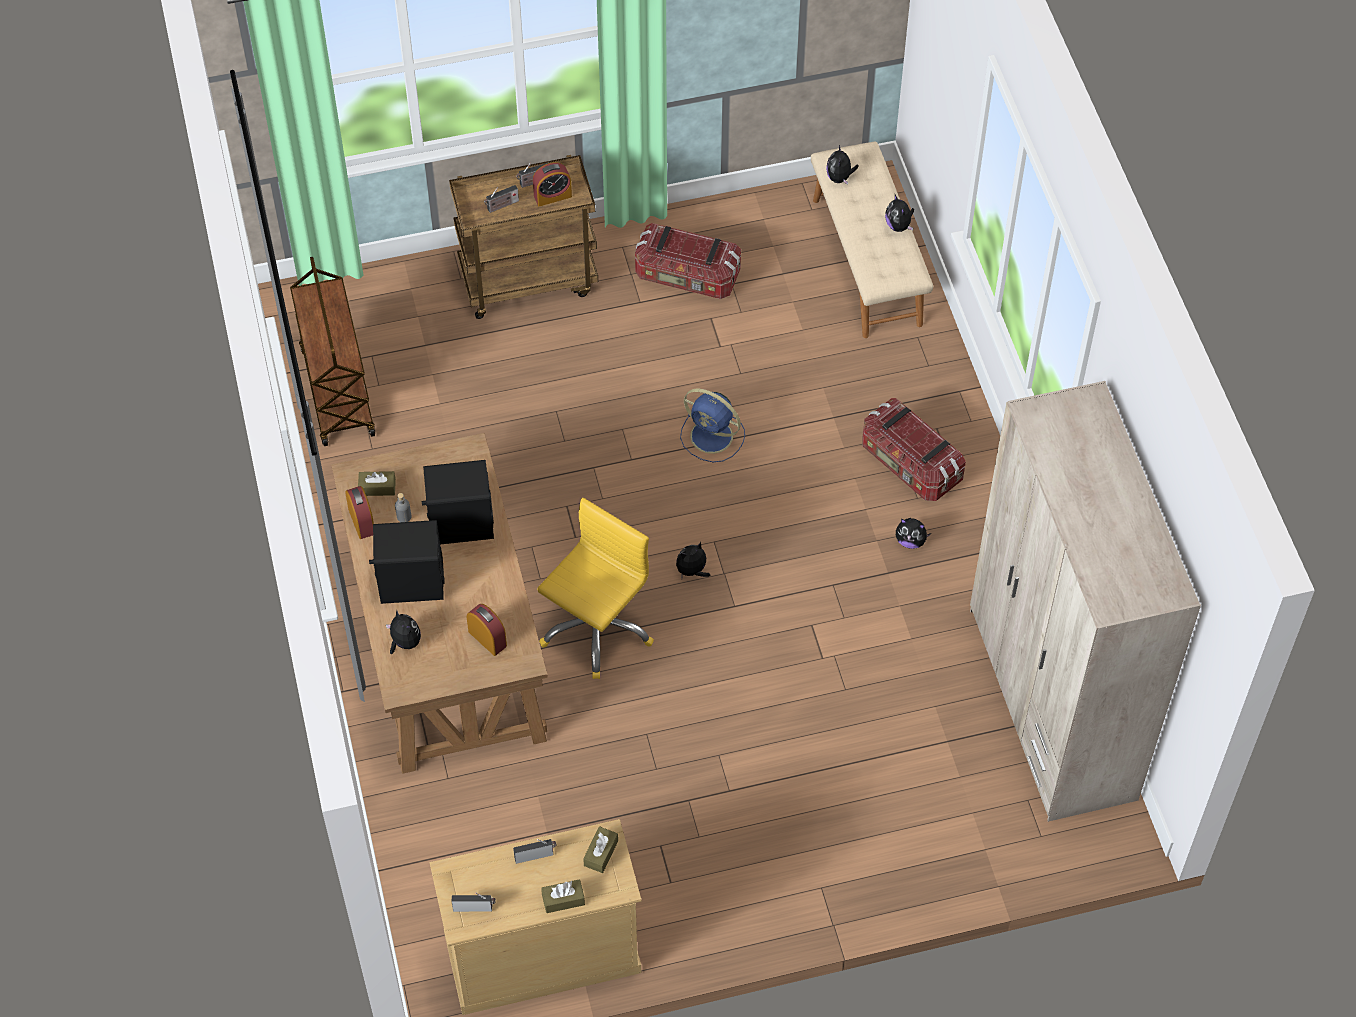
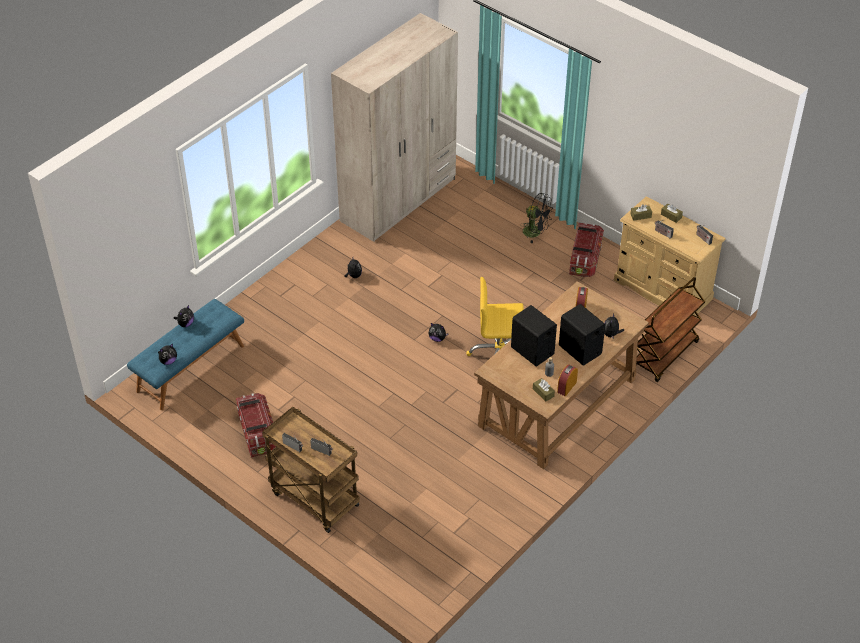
camera: 125 degrees left, 10 degrees down
(337, 391) = (457, 537): brown cart -> brown cart (665, 355)
(552, 196) = (297, 433): alarm clock -> none
(713, 437) = (353, 370): blue fan -> none
(820, 857) = (536, 232): none -> black fan
(868, 261) = (190, 368): beige bench -> blue bench
(909, 464) = (310, 295): storage box -> storage box (585, 259)

